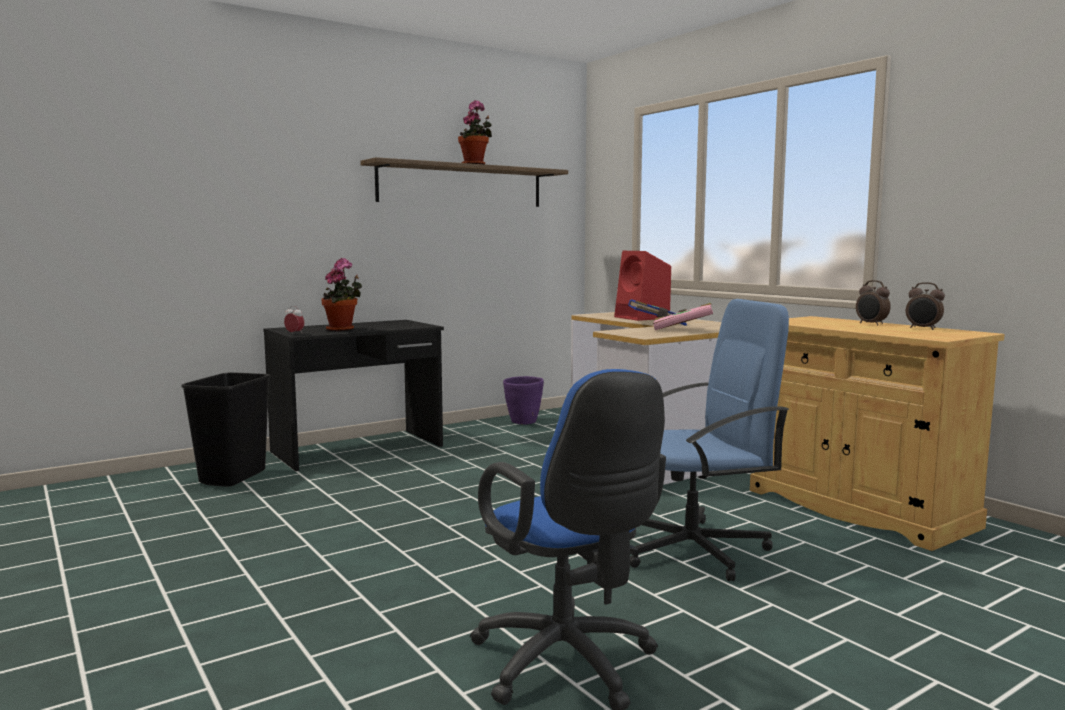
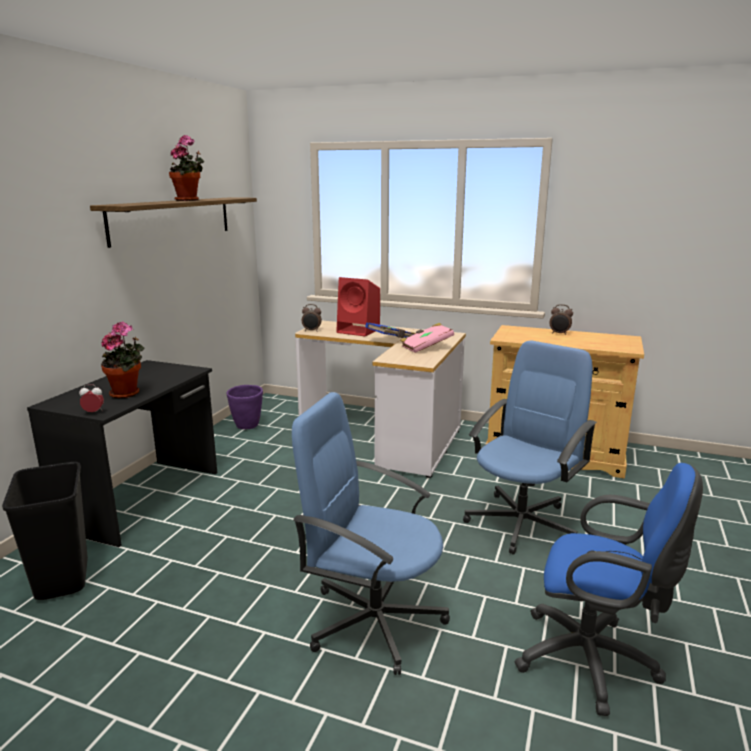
camera: 35 degrees left, 10 degrees up
(405, 565) = (373, 619): none -> blue office chair
(923, 328) = (596, 336): alarm clock -> alarm clock (311, 331)

